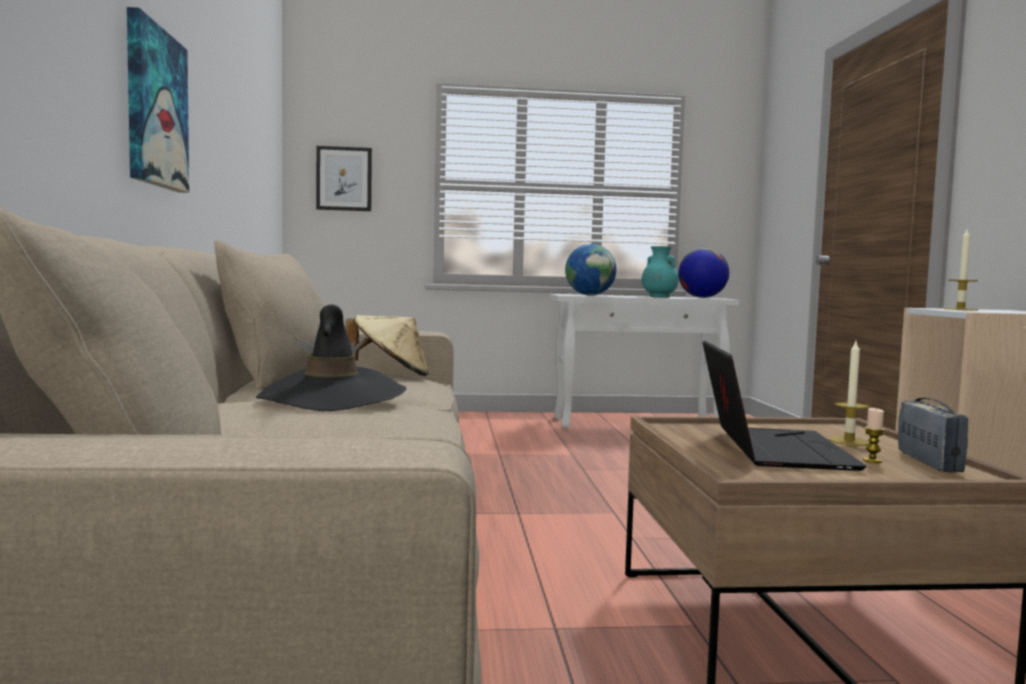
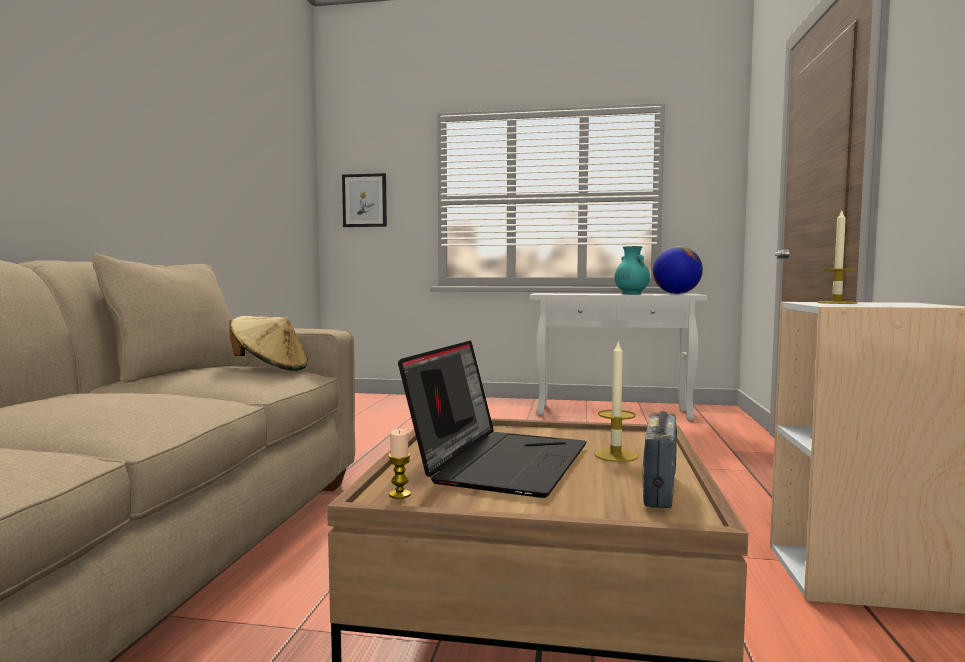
camera: 15 degrees right, 0 degrees up
(155, 108) = (99, 148): picture -> none
(332, 398) = (133, 392): black hat -> none
(590, 295) = (563, 293): globe -> none
(872, 461) = (591, 483): candle -> candle (400, 494)

